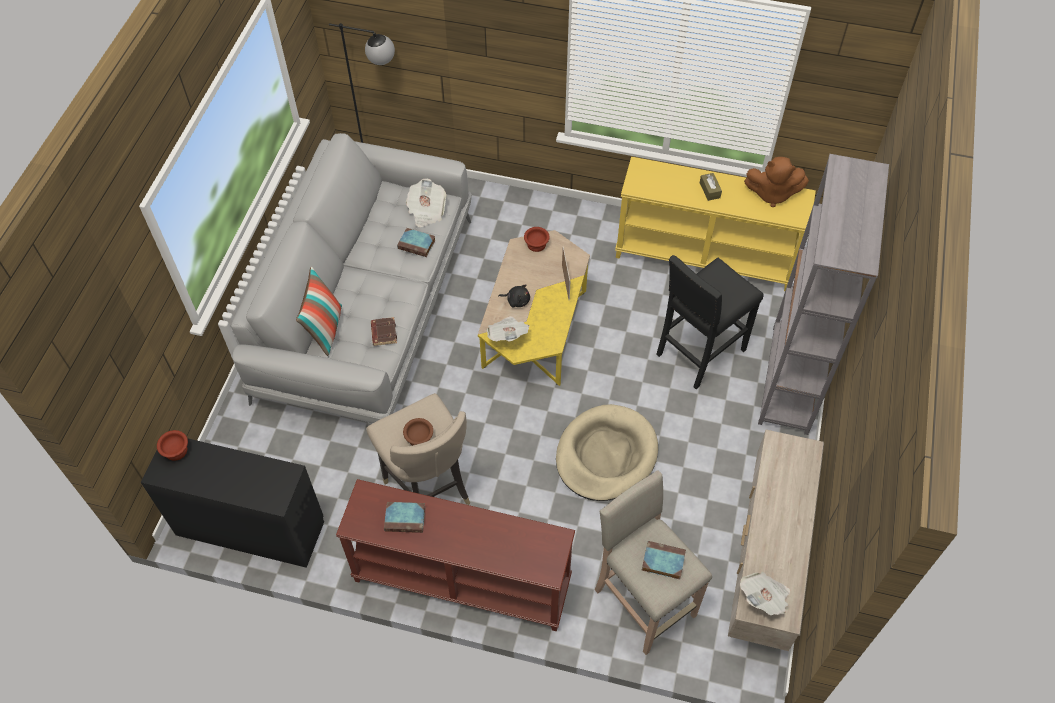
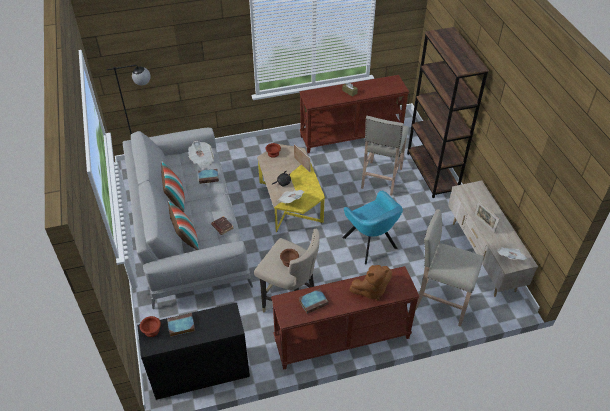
camera: 30 degrees left, 10 degrees down
(350, 260) = (175, 199): none -> pillow
(606, 455) = (371, 244): beige dog bed -> turquoise armchair
(662, 561) = (457, 260): book -> book (180, 326)
(698, 353) = (381, 179): black stool -> beige stool
(705, 256) = (351, 135): yellow console table -> brown console table
(767, 519) = (484, 224): none -> picture frame
(772, 194) = (380, 83): brown plush toy -> brown plush toy (371, 290)
(790, 379) = (432, 172): grey bookcase -> brown bookcase

